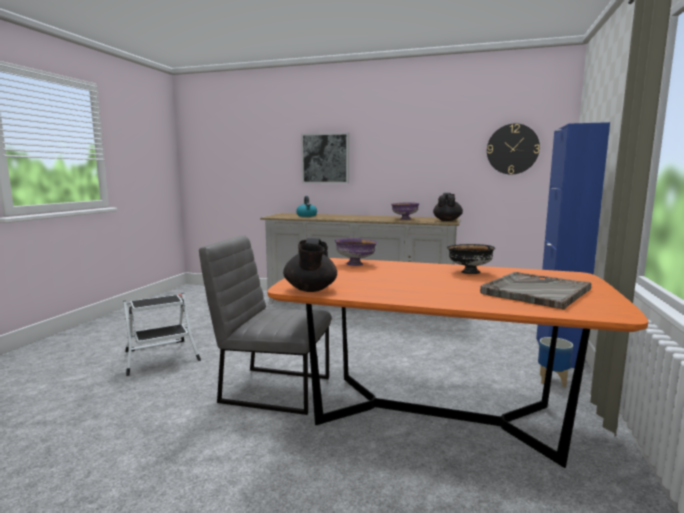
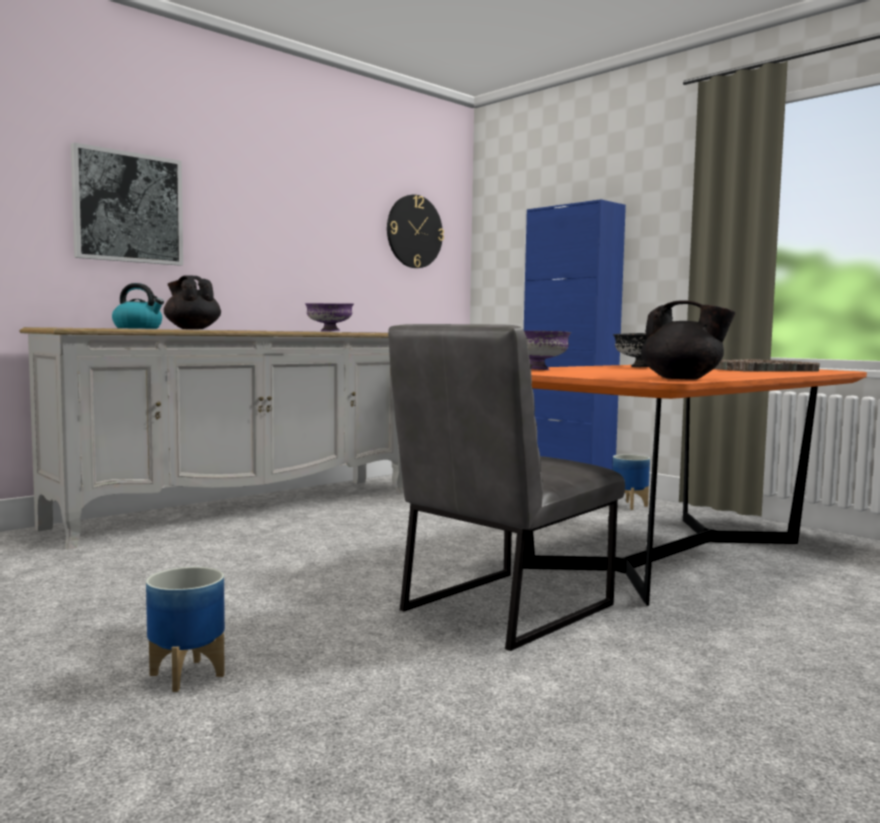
camera: 60 degrees left, 5 degrees down
(160, 356) = (186, 675): step ladder -> planter
(447, 220) = (385, 332): black teapot -> black teapot (192, 329)

